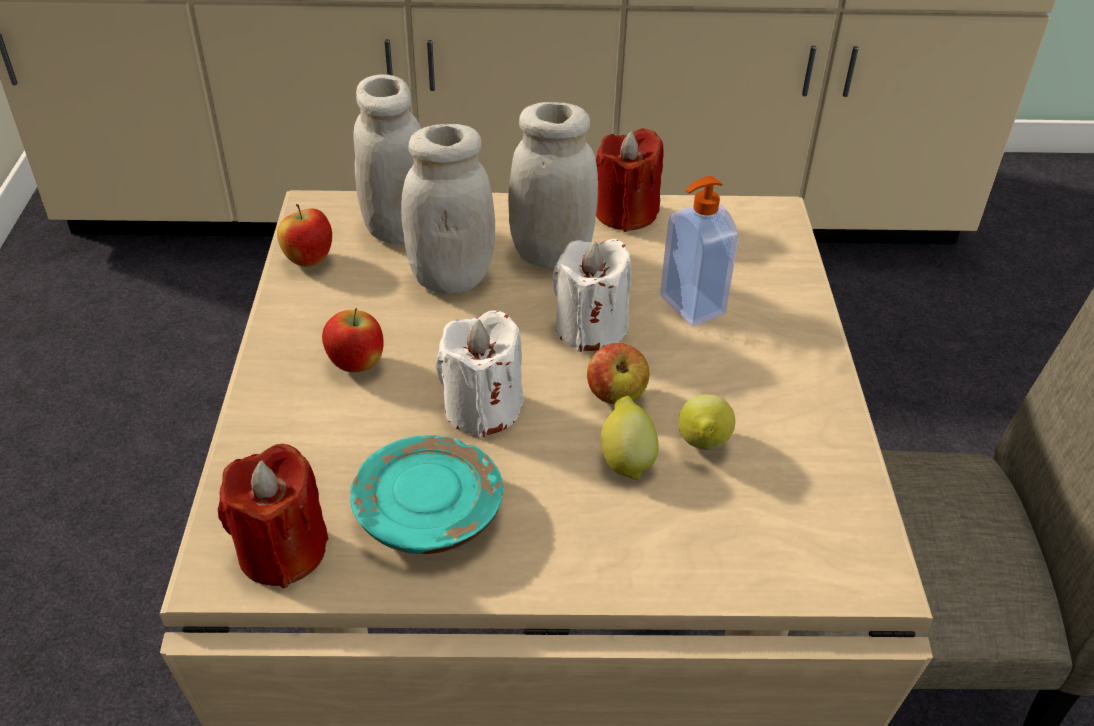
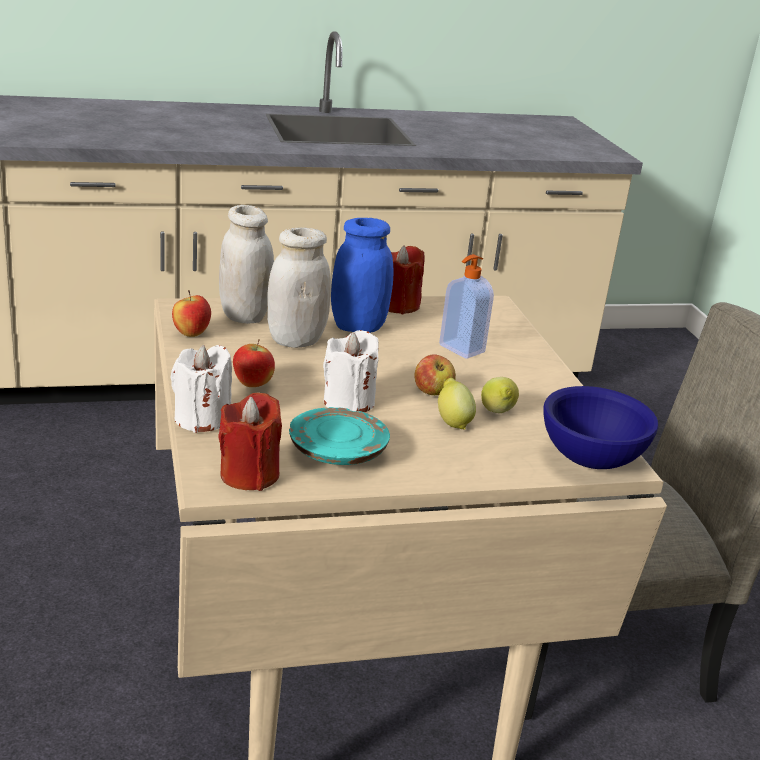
camera: 15 degrees left, 15 degrees down
(551, 254) = (358, 327): white jar -> blue jar
(590, 329) = (401, 362): white candle -> white candle (202, 419)
(821, 561) = (590, 460): none -> blue bowl

